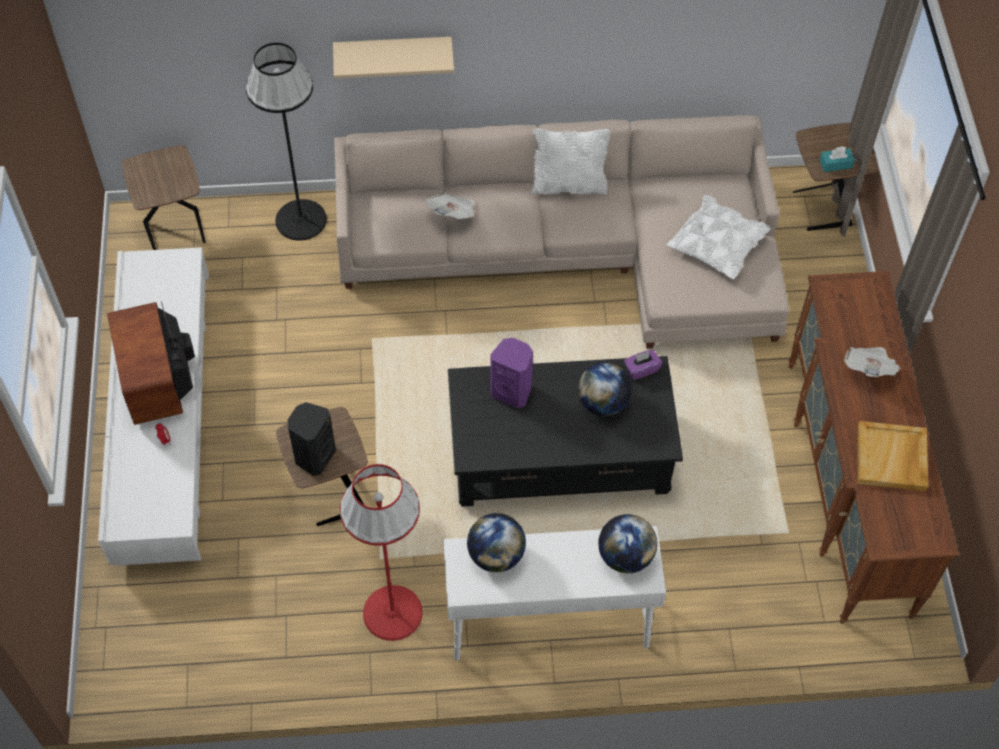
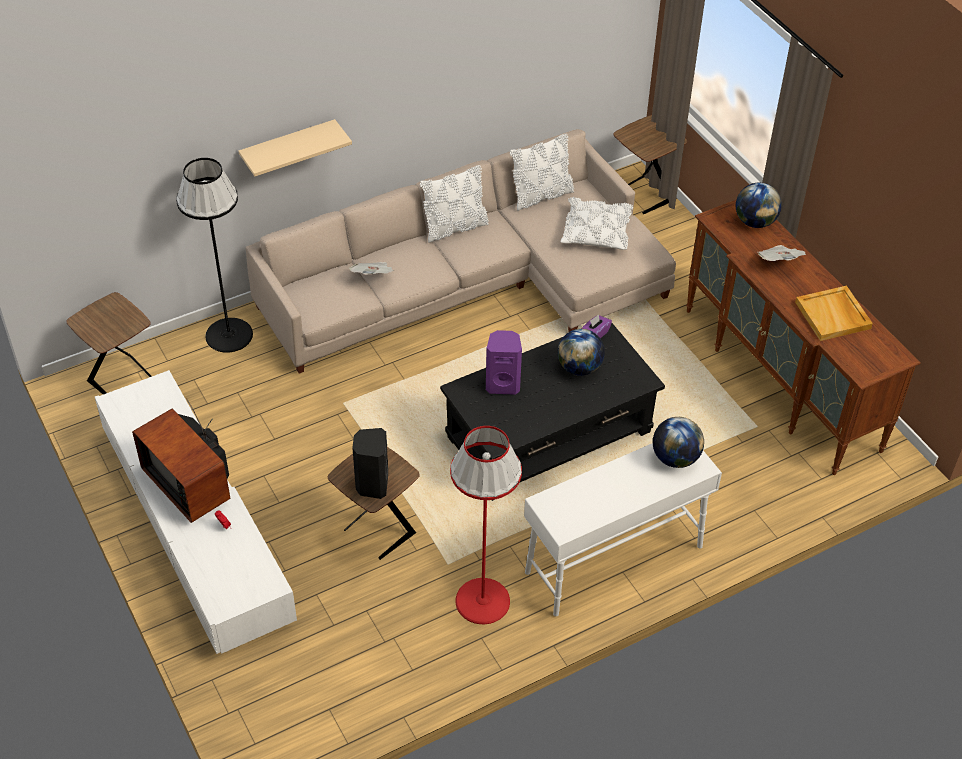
camera: 25 degrees left, 10 degrees down
(496, 555) = (574, 494): globe -> globe (755, 222)
(682, 179) = (541, 196): none -> white pillow
(835, 164) = (656, 146): turquoise tissue box -> none

